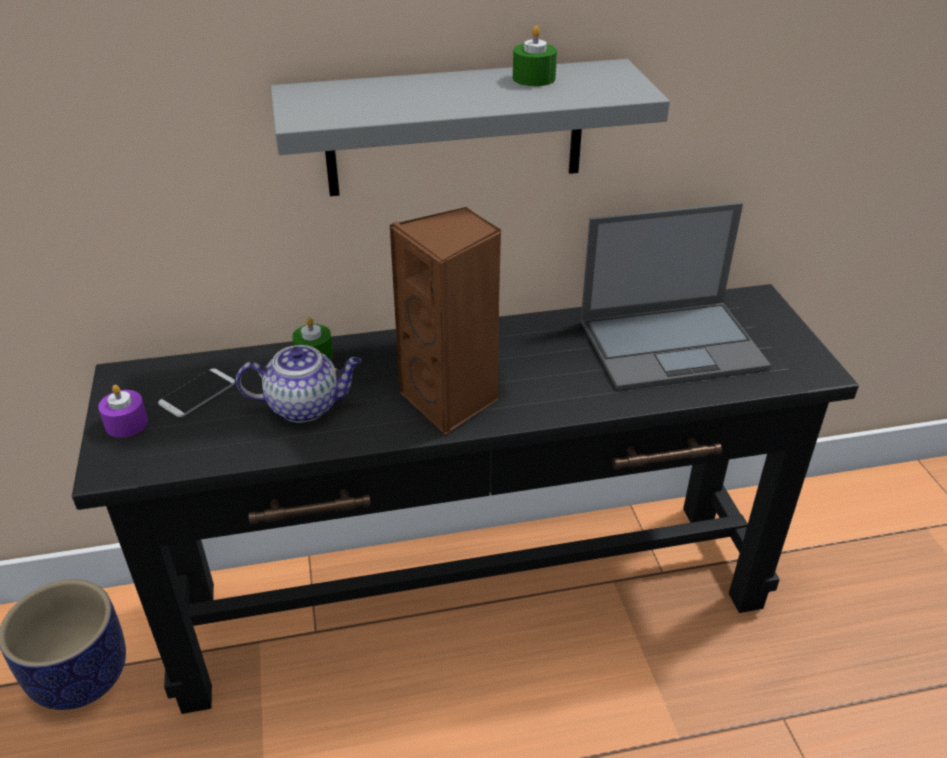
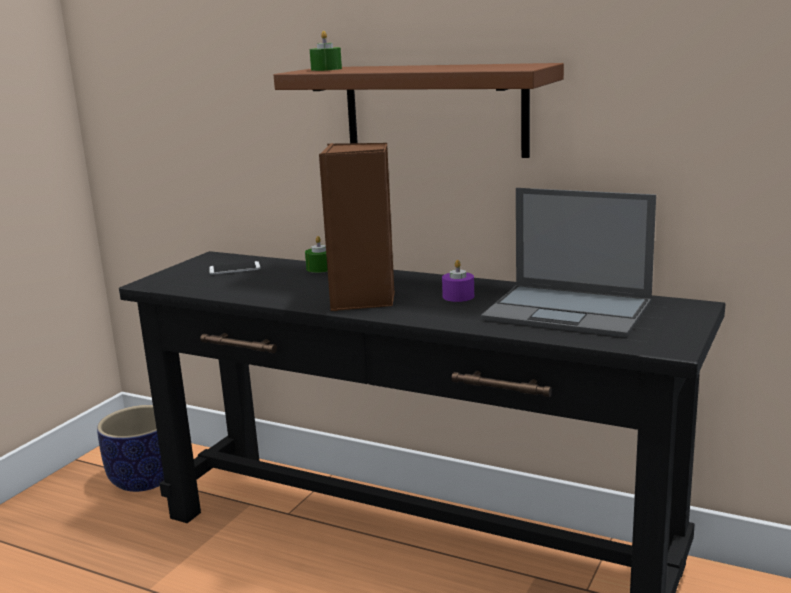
camera: 40 degrees right, 20 degrees down
(126, 423) = (183, 271): purple candle -> purple candle (458, 296)
(305, 406) = (278, 284): teapot -> none
(455, 129) = (435, 110): grey shelf -> brown shelf
(534, 78) = (471, 65): green candle -> green candle (326, 69)

